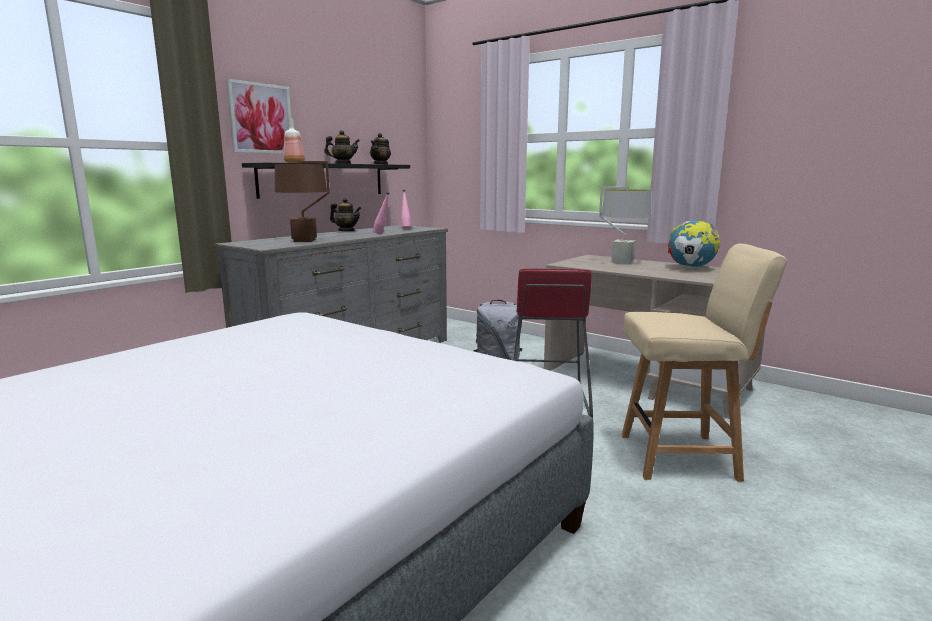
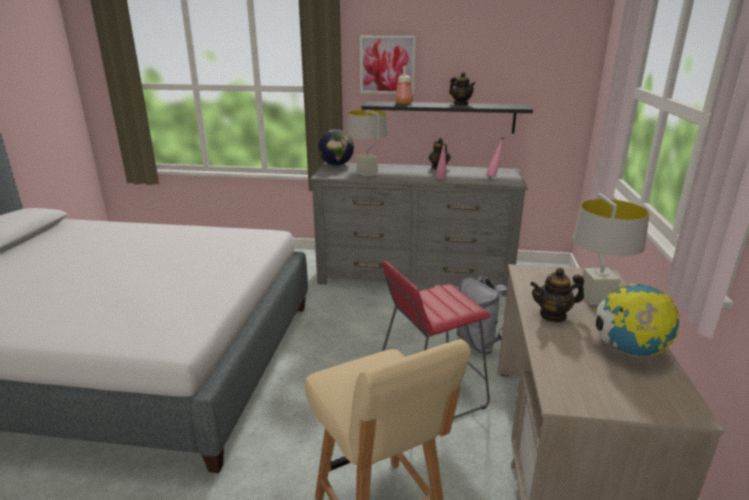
camera: 60 degrees right, 10 degrees up
(241, 242) = (336, 165): none -> globe
(304, 240) = (367, 173): brown table lamp -> grey table lamp
(381, 164) = (510, 105): teapot -> teapot (553, 315)

